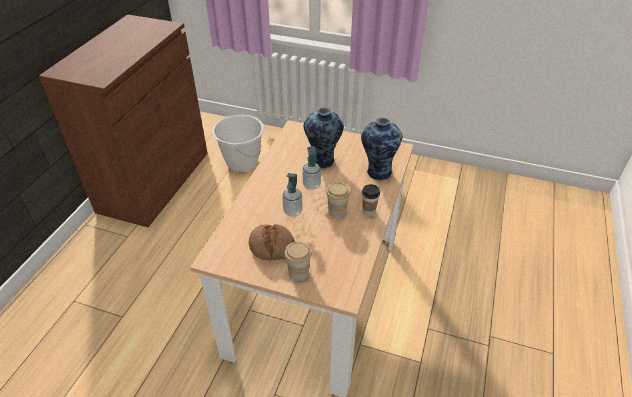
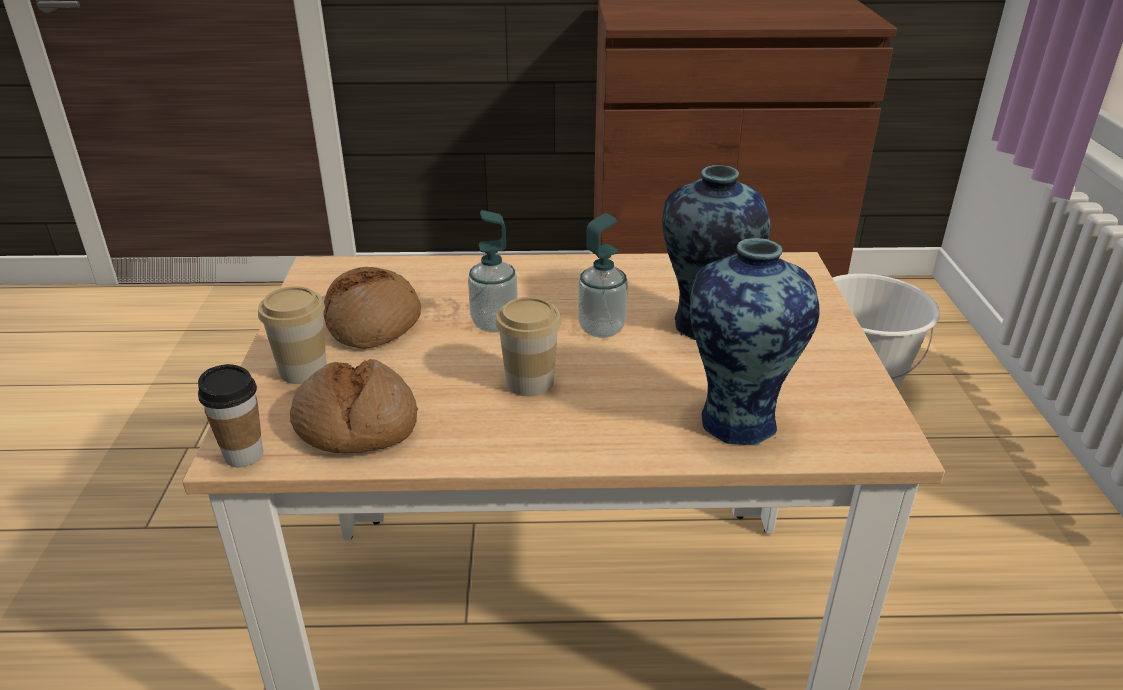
camera: 70 degrees right, 10 degrees down
(343, 261) = (356, 425): none -> bread
(368, 212) = (556, 433): cup -> cup (244, 455)

